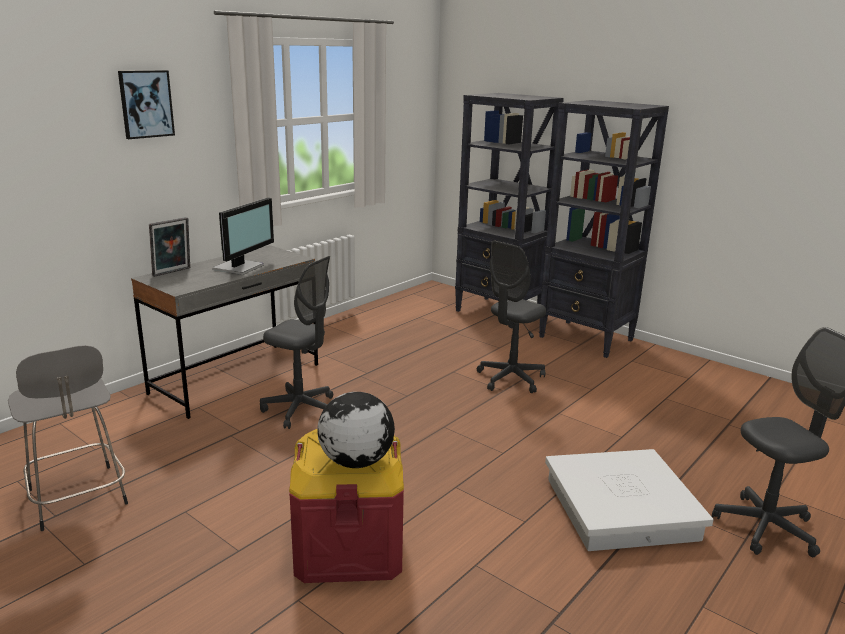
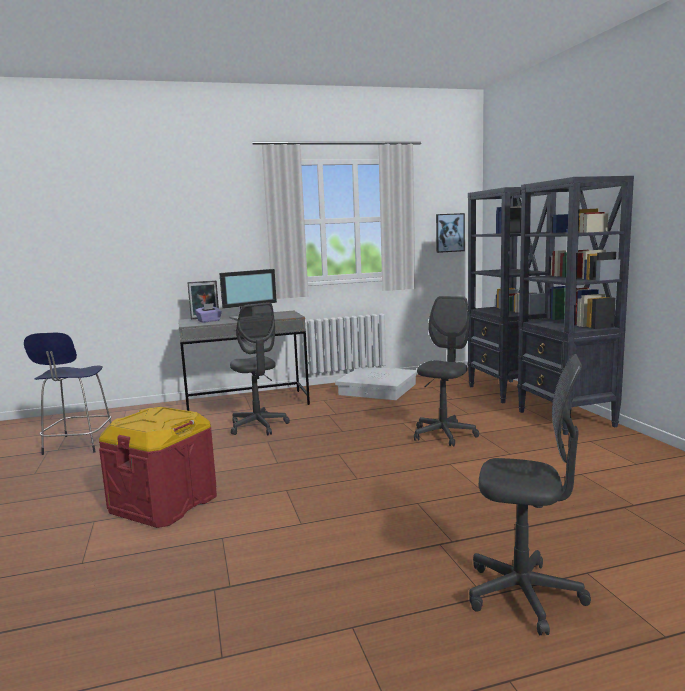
camera: 35 degrees right, 10 degrees down
(78, 499) = (78, 445): grey stool -> blue stool
(146, 104) = (204, 206): picture -> picture (449, 232)
(194, 278) = (209, 321): none -> purple tissue box
(355, 461) = (145, 424): globe -> none
(510, 379) = (443, 435): grey office chair -> grey office chair turned 135 degrees clockwise
(619, 508) = (394, 538): white storage box -> white storage box (377, 389)

